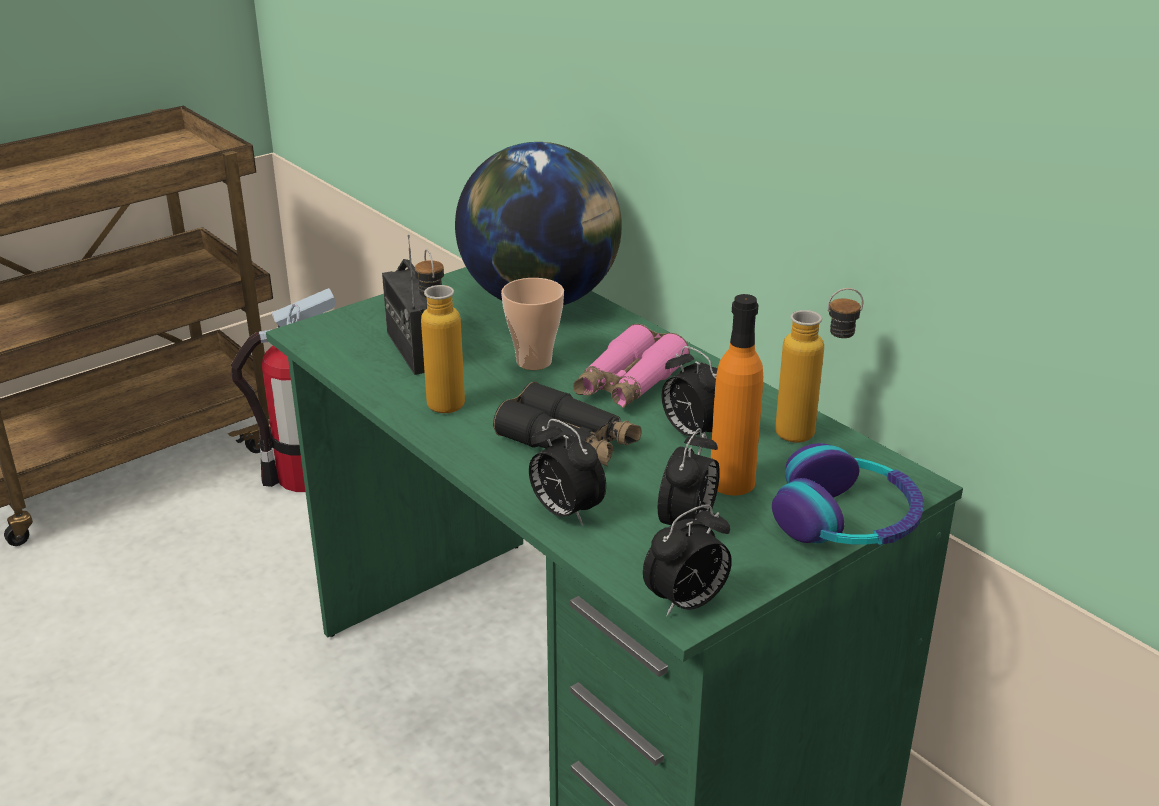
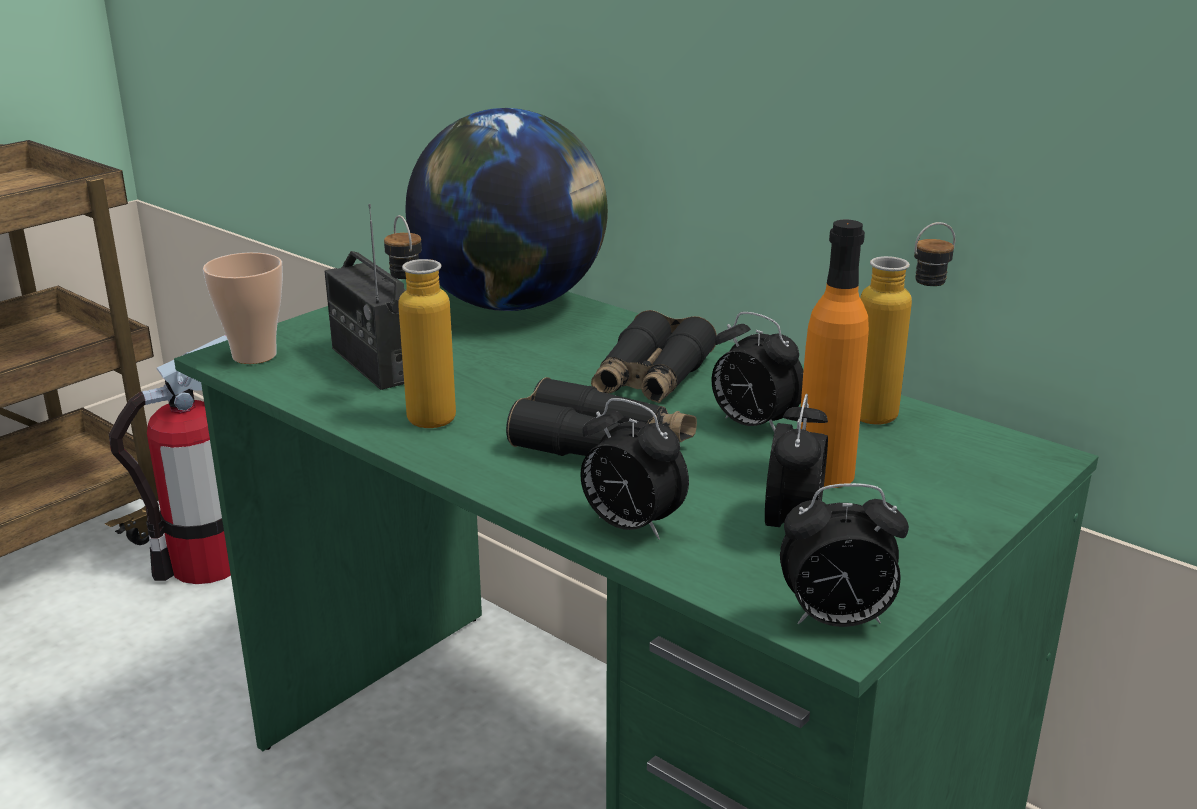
camera: 10 degrees left, 5 degrees down
(534, 362) = (526, 365): cup -> cup (254, 355)
(629, 383) = (651, 379): pink binoculars -> black binoculars
(686, 603) = (836, 621): alarm clock -> alarm clock turned 45 degrees clockwise
(847, 520) = (985, 503): headphones -> none

